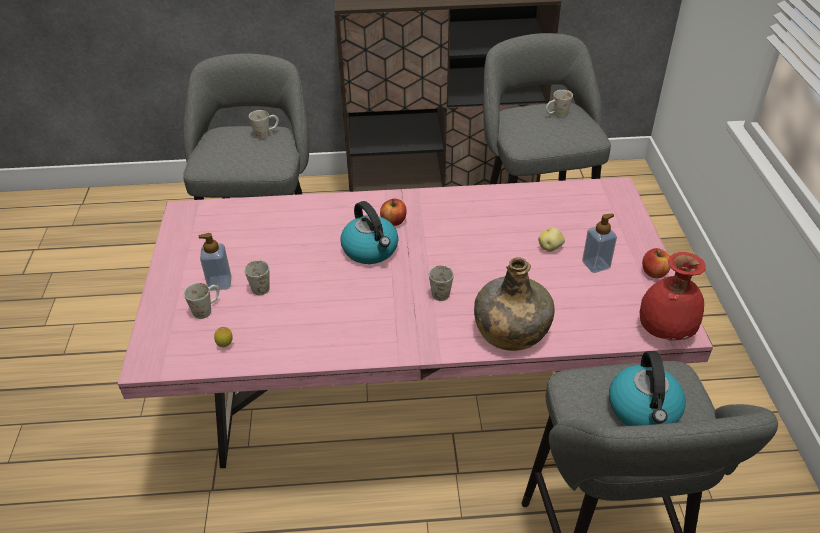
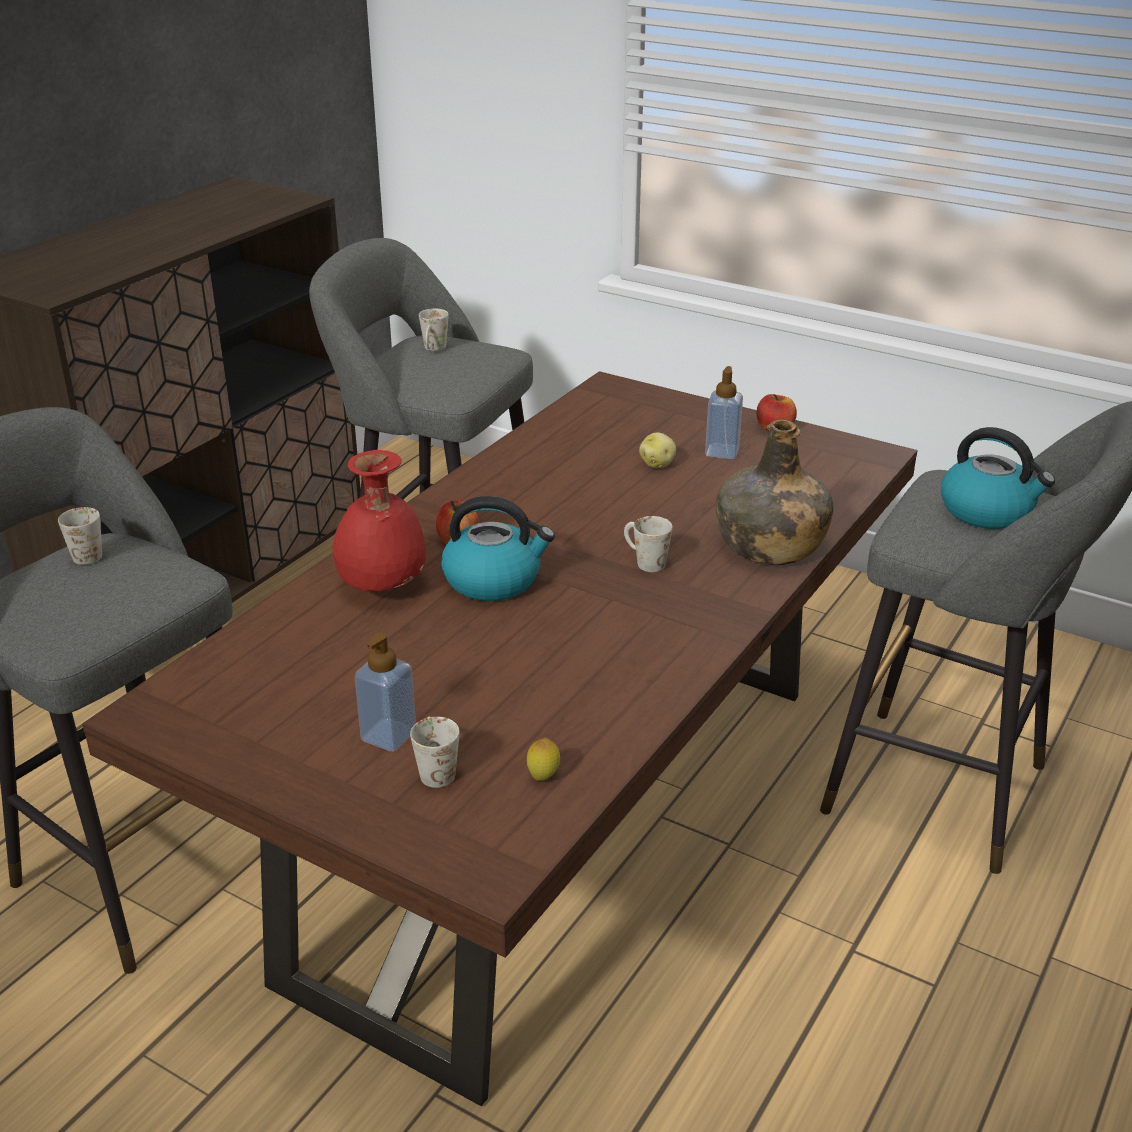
camera: 55 degrees left, 10 degrees down
(258, 285) = (444, 700): white mug -> none
(410, 400) = (566, 827): pink dining table -> brown dining table
(664, 331) = (869, 462): red vase -> red vase (381, 588)

